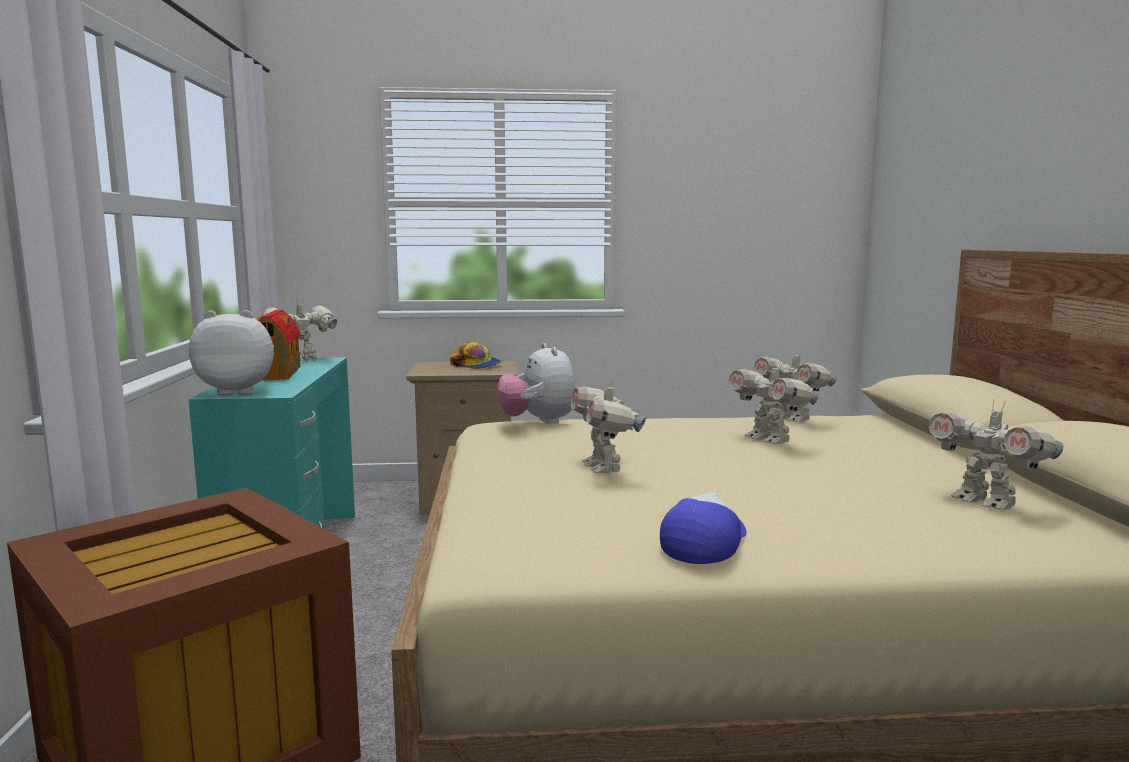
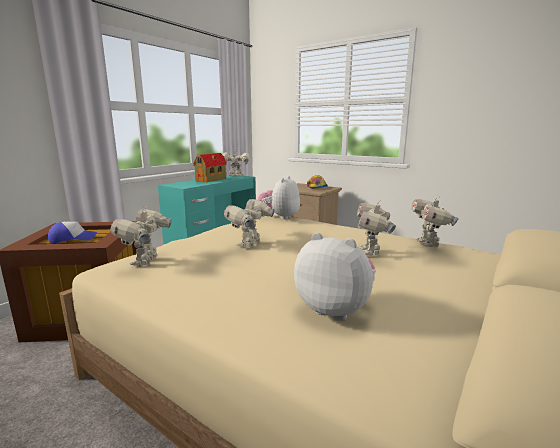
camera: 40 degrees right, 5 degrees up
(238, 391) = (178, 184): plush toy -> plush toy (335, 309)
(705, 542) = (184, 292): cap -> cap (73, 239)
(985, 502) = (412, 337): toy robot -> toy robot (146, 261)

